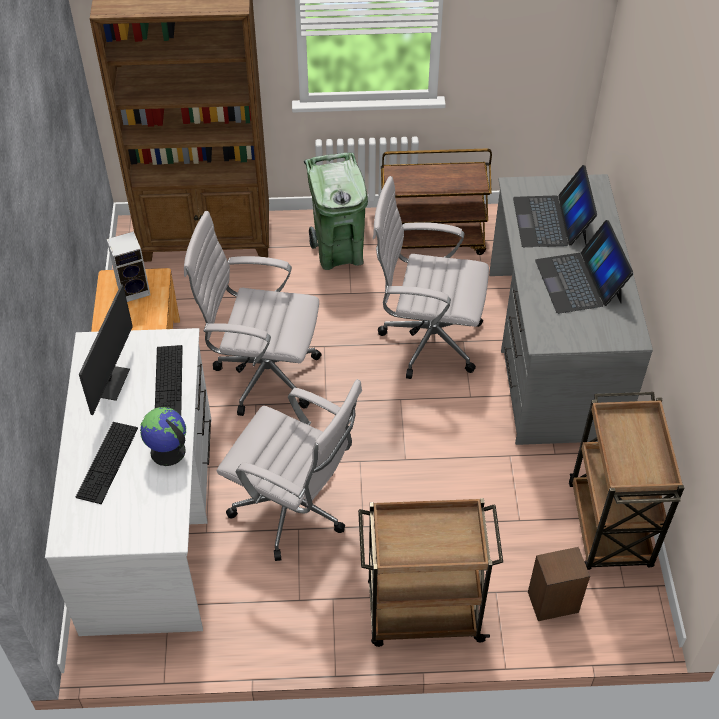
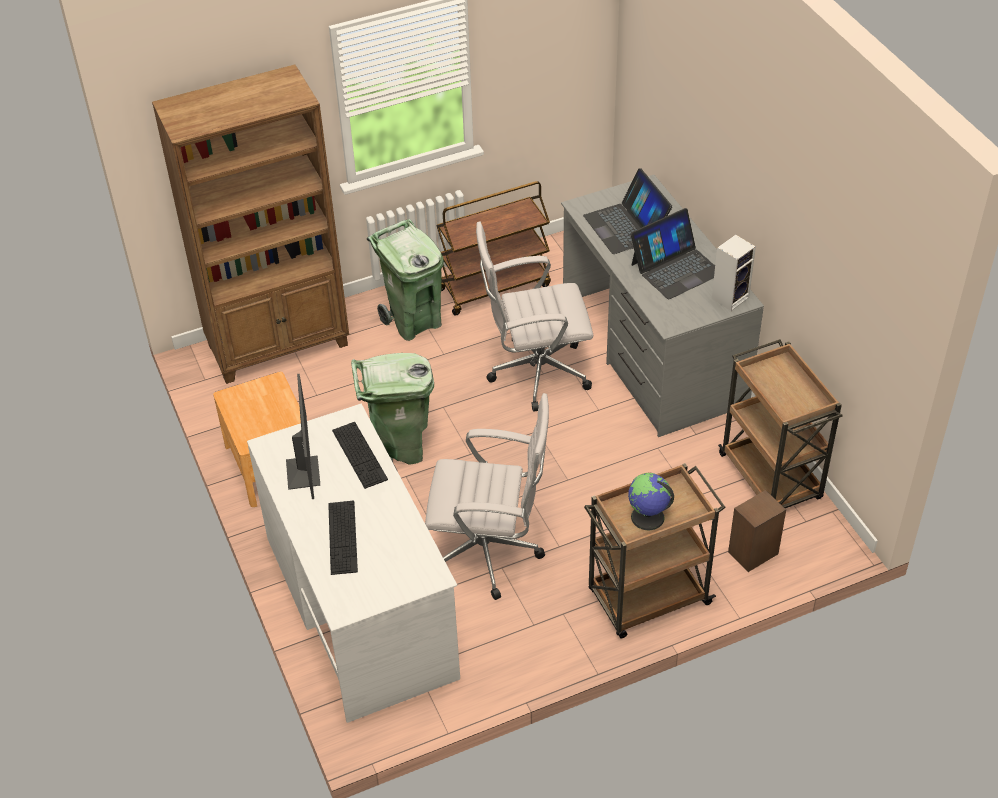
camera: 20 degrees left, 5 degrees down
(135, 289) = (258, 399): speaker -> speaker (730, 297)
(167, 452) = (392, 512): globe -> globe (647, 517)
(262, 374) = (398, 449): white office chair -> green trash can
(579, 281) = (676, 268): laptop -> laptop turned 90 degrees counterclockwise

